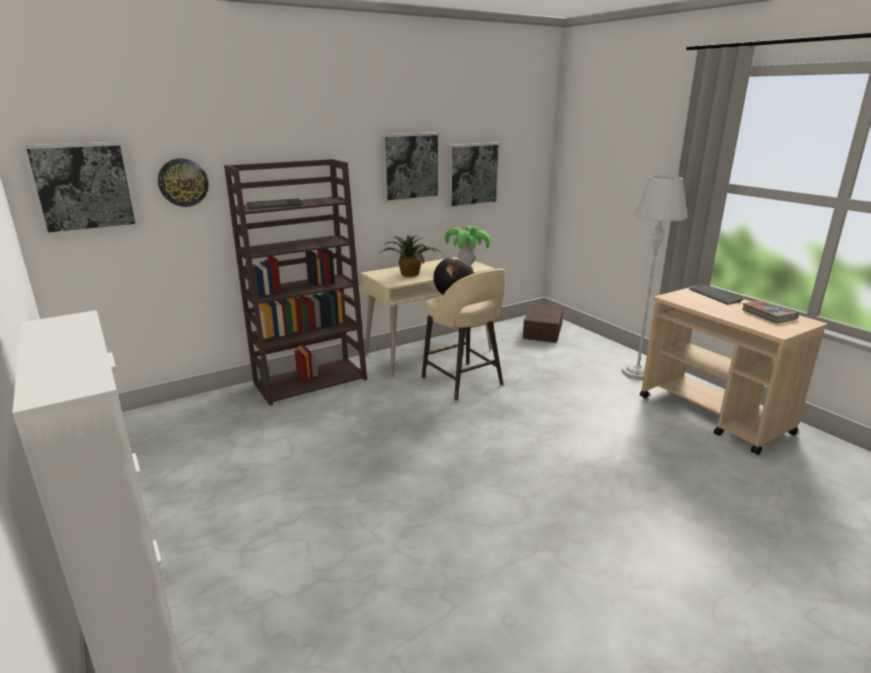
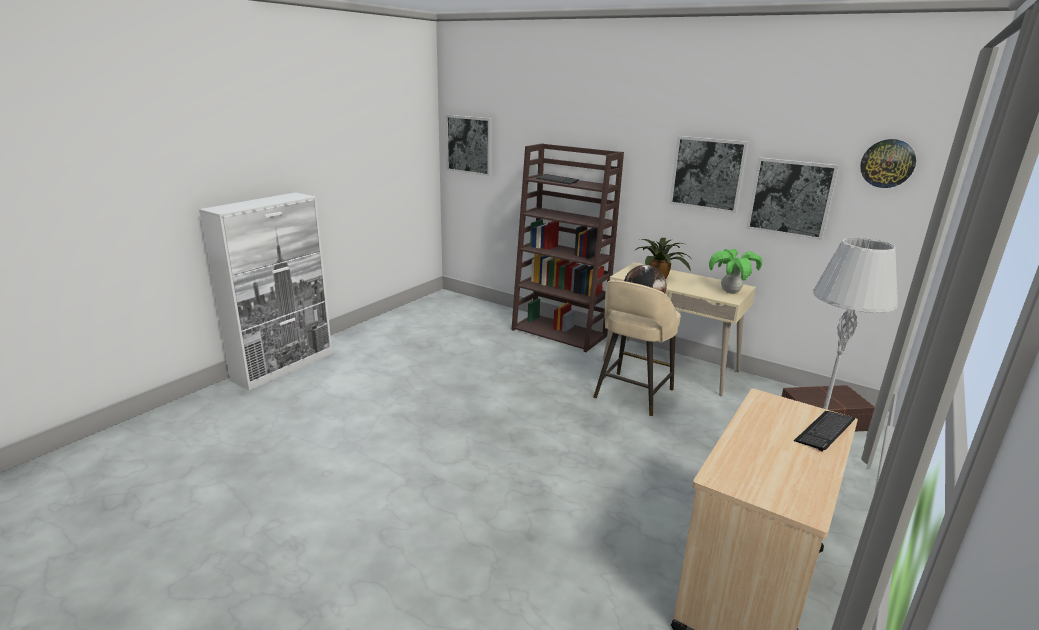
camera: 65 degrees right, 0 degrees up
(183, 182) = (519, 151): wall clock -> wall clock (887, 163)
(768, 314) = (793, 474): book -> none

